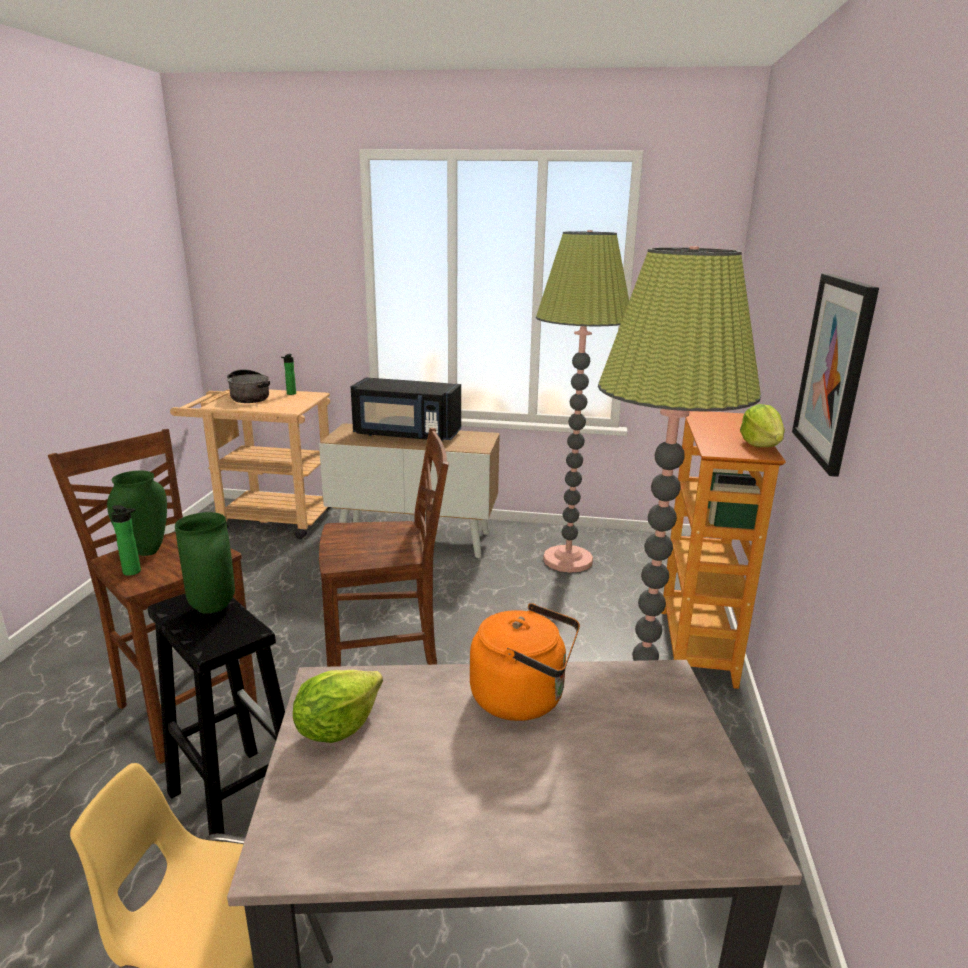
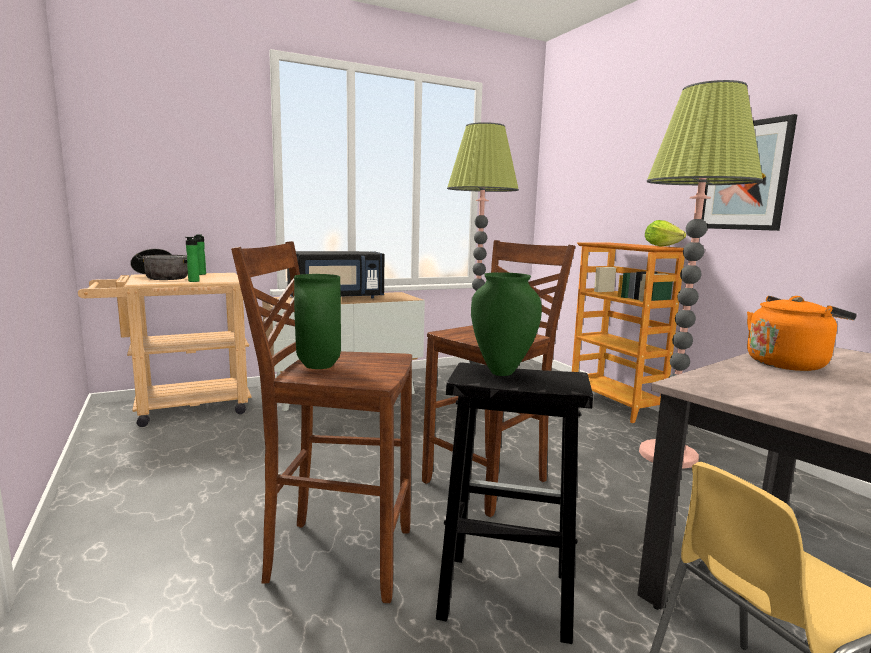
camera: 35 degrees left, 10 degrees down
(134, 572) = (348, 377): bottle -> bottle (195, 281)
(337, 727) = (762, 396): lettuce -> none

